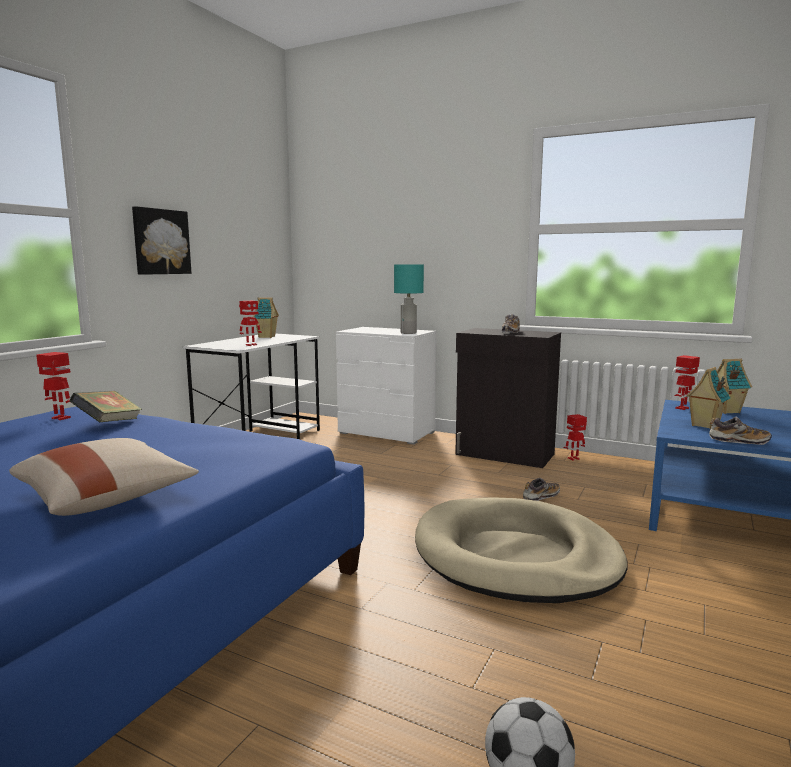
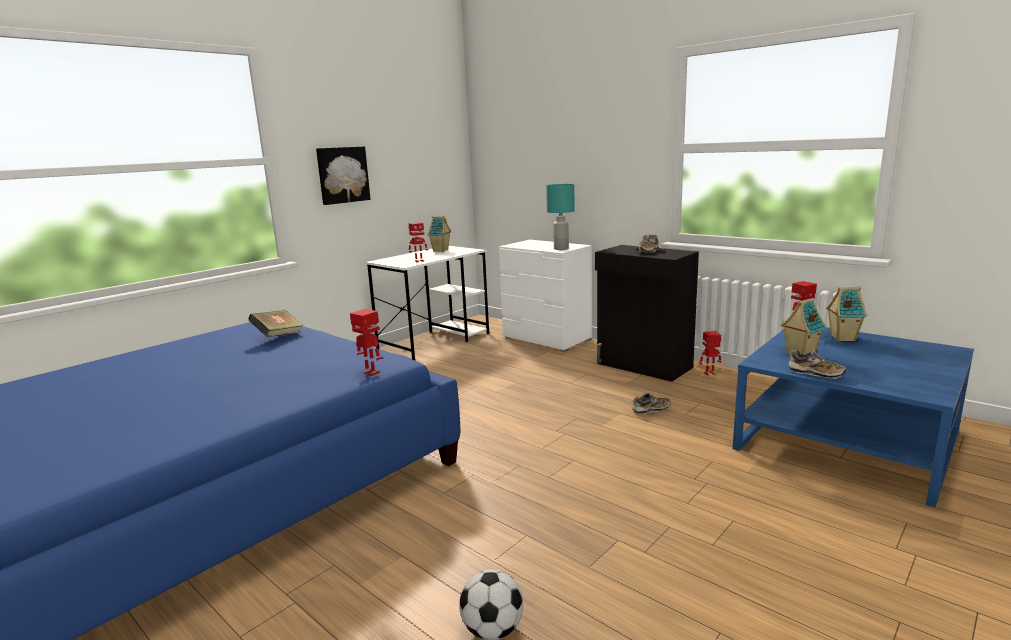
camera: 15 degrees right, 5 degrees up
(60, 418) = (249, 330): toy robot -> toy robot (370, 373)
(106, 499) = (241, 401): beige pillow -> none
(515, 556) = (592, 463): beige dog bed -> none

